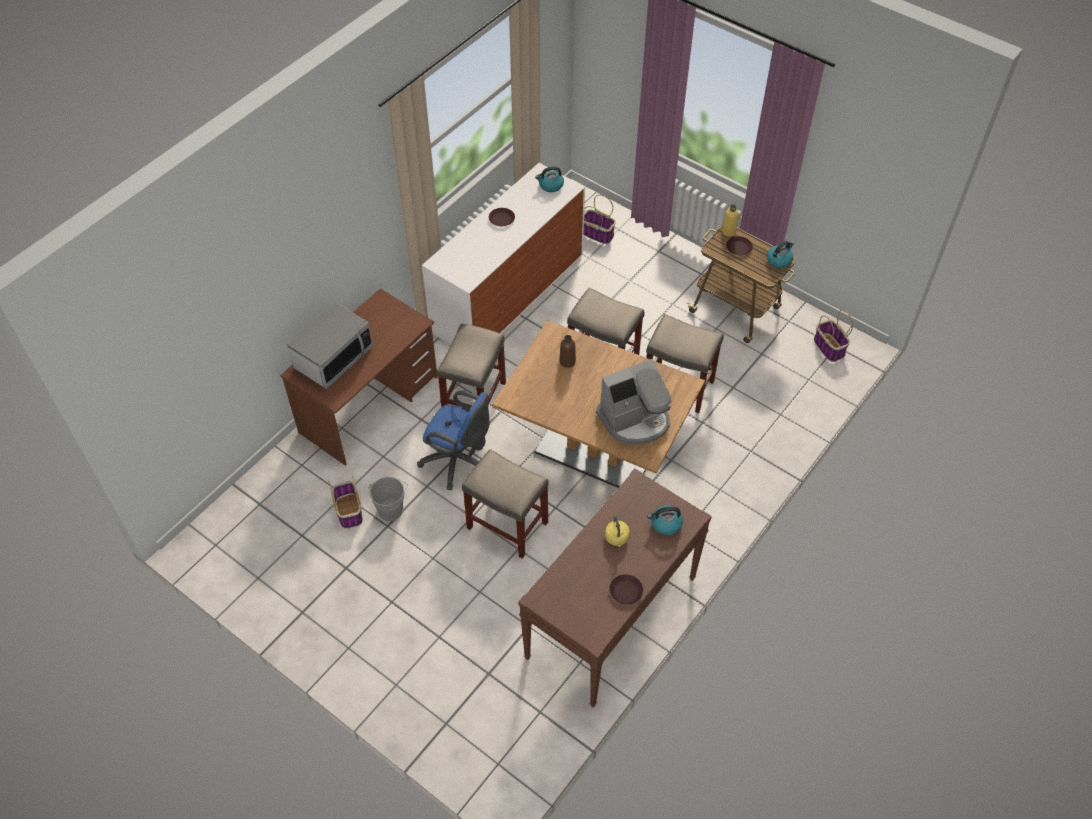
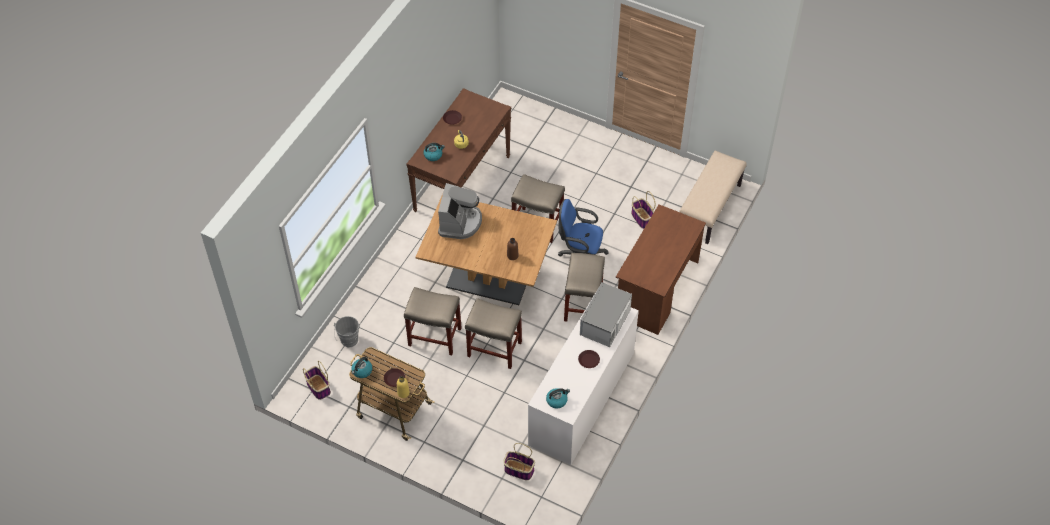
camera: 170 degrees right, 0 degrees up
(243, 511) = (710, 209): none -> beige bench
(333, 358) = (675, 239): microwave -> microwave (605, 323)
(391, 508) = (615, 224): grey bucket -> grey bucket (349, 342)
(635, 420) = (460, 222): coffee machine -> coffee machine turned 135 degrees clockwise

